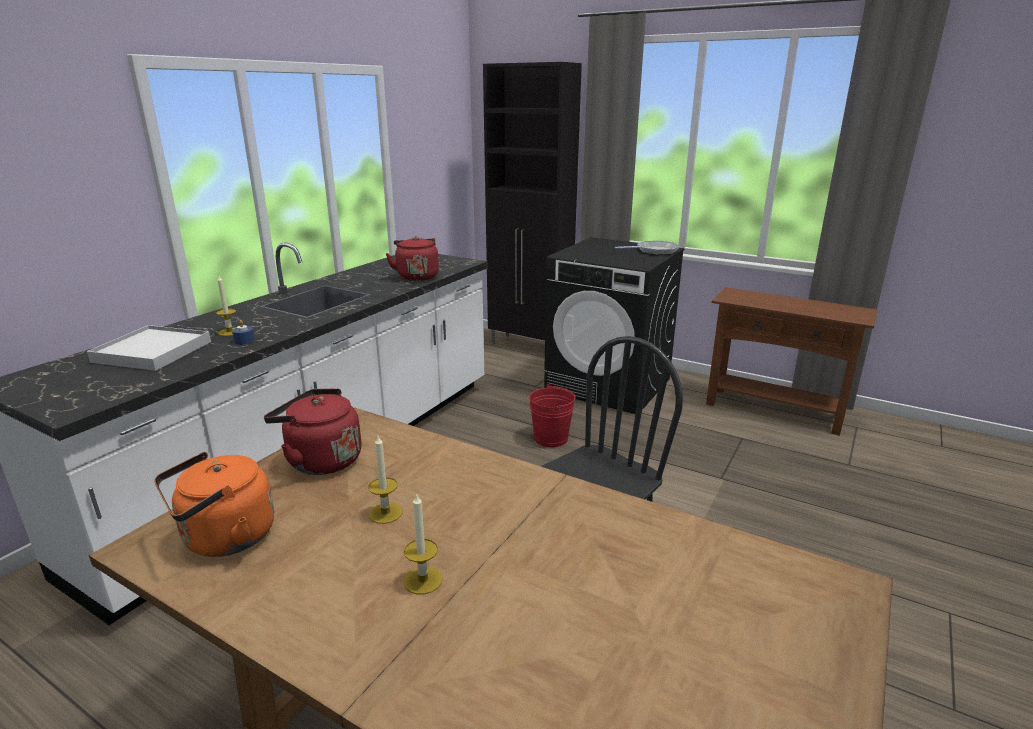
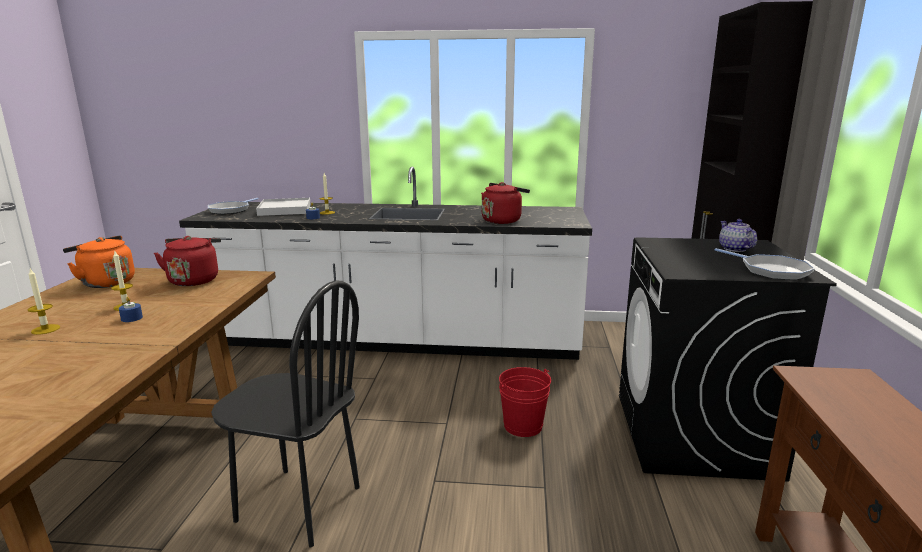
camera: 65 degrees right, 5 degrees down
(66, 386) = (231, 210): none -> frying pan
(443, 506) = (131, 318): none -> blue candle
(603, 246) = (734, 249): none -> teapot

